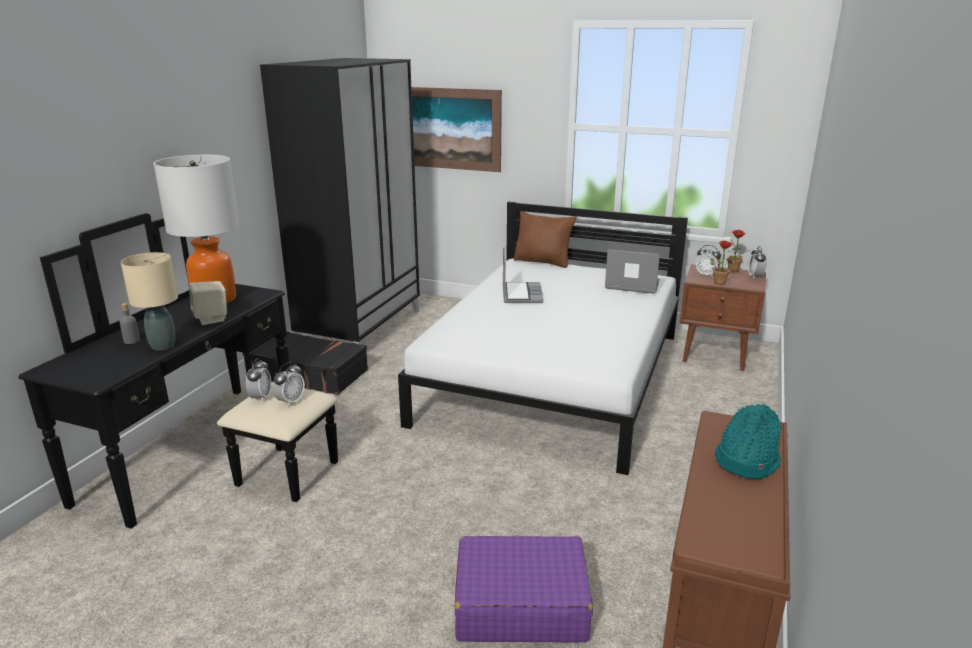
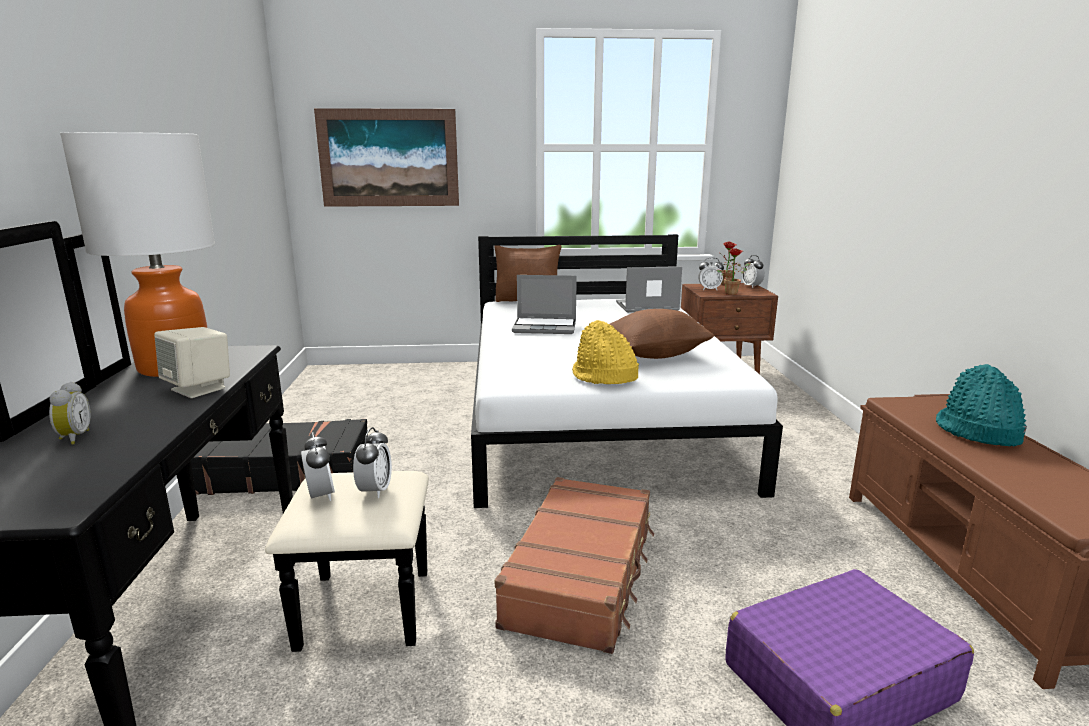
camera: 25 degrees left, 5 degrees down
(132, 341) = (73, 438): grey bottle -> alarm clock
(163, 345) = (147, 434): beige table lamp -> none
(360, 328) = (317, 409): black wardrobe -> none
(427, 491) = (582, 575): none -> brown suitcase
(506, 349) = (603, 376): none -> yellow hat
(521, 293) = (545, 327): laptop -> laptop turned 120 degrees clockwise
(573, 336) = (654, 355): none -> brown pillow

